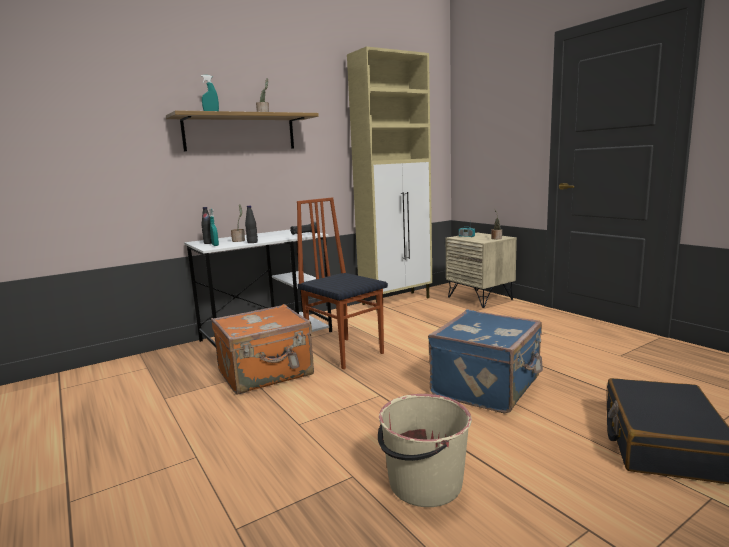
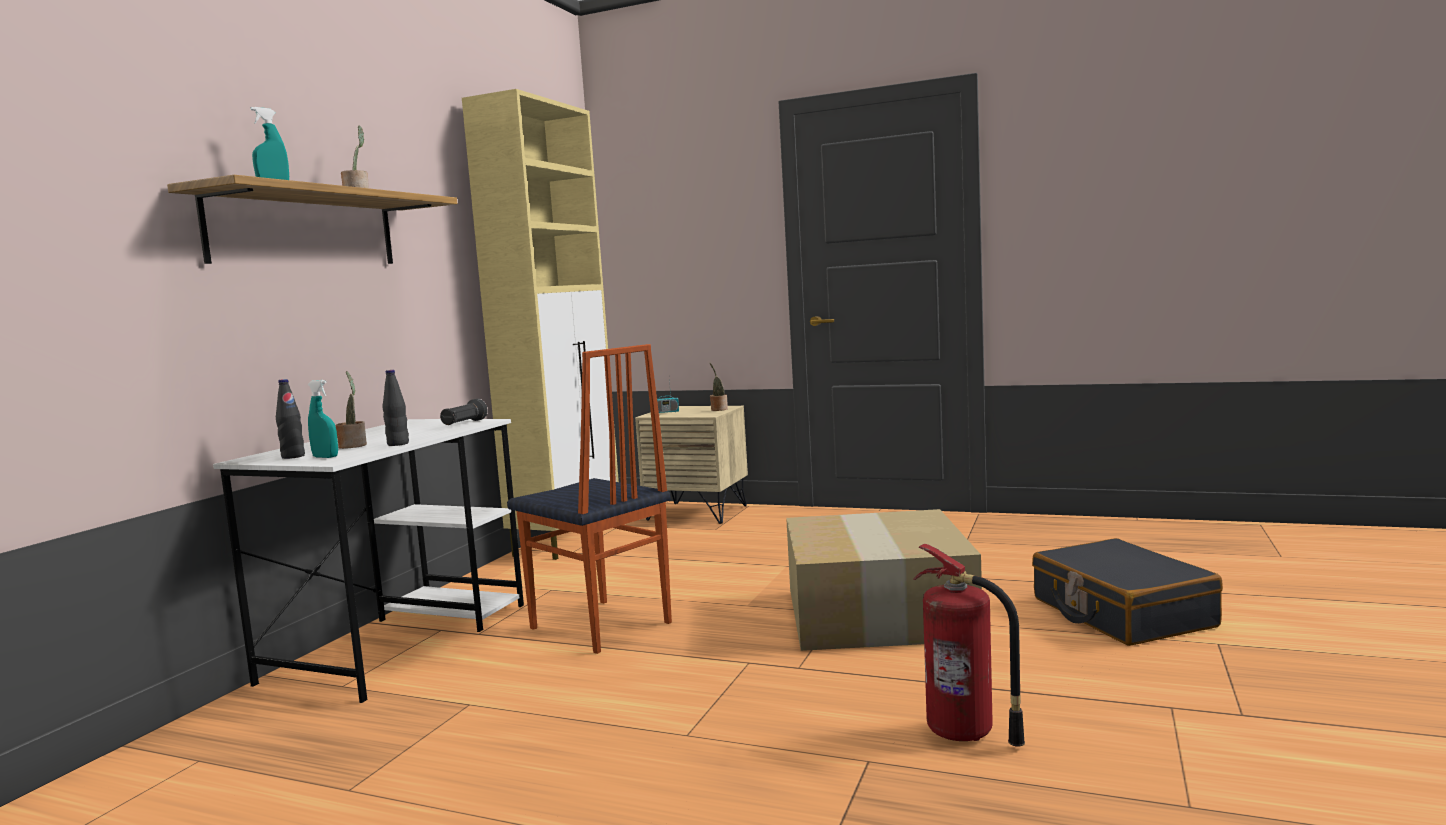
camera: 35 degrees left, 5 degrees down
(266, 373) = (504, 692): orange suitcase -> none
(345, 352) = (599, 626): chair -> chair turned 150 degrees counterclockwise
(424, 484) = (964, 733): beige bucket -> fire extinguisher
(488, 387) = (874, 612): blue suitcase -> cardboard box

